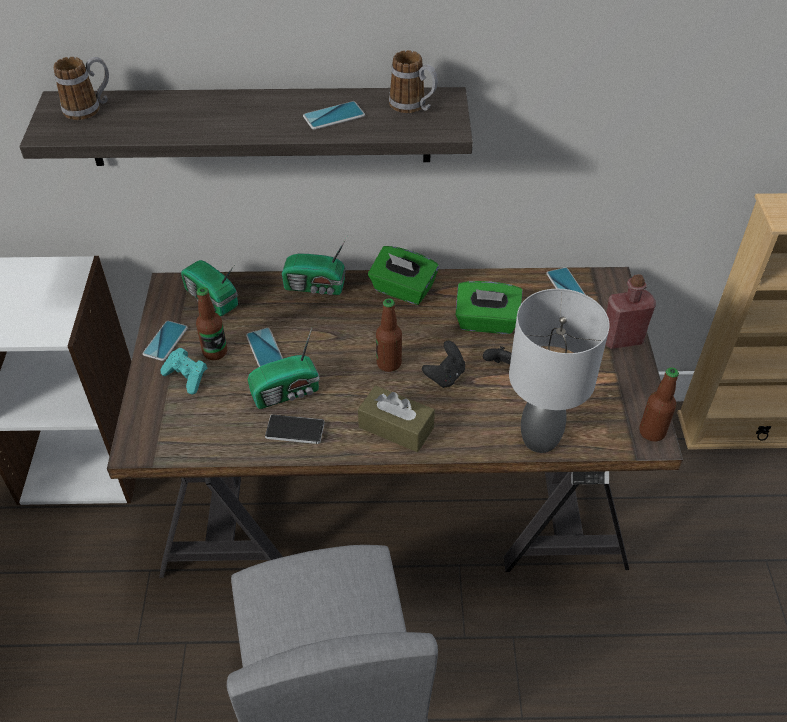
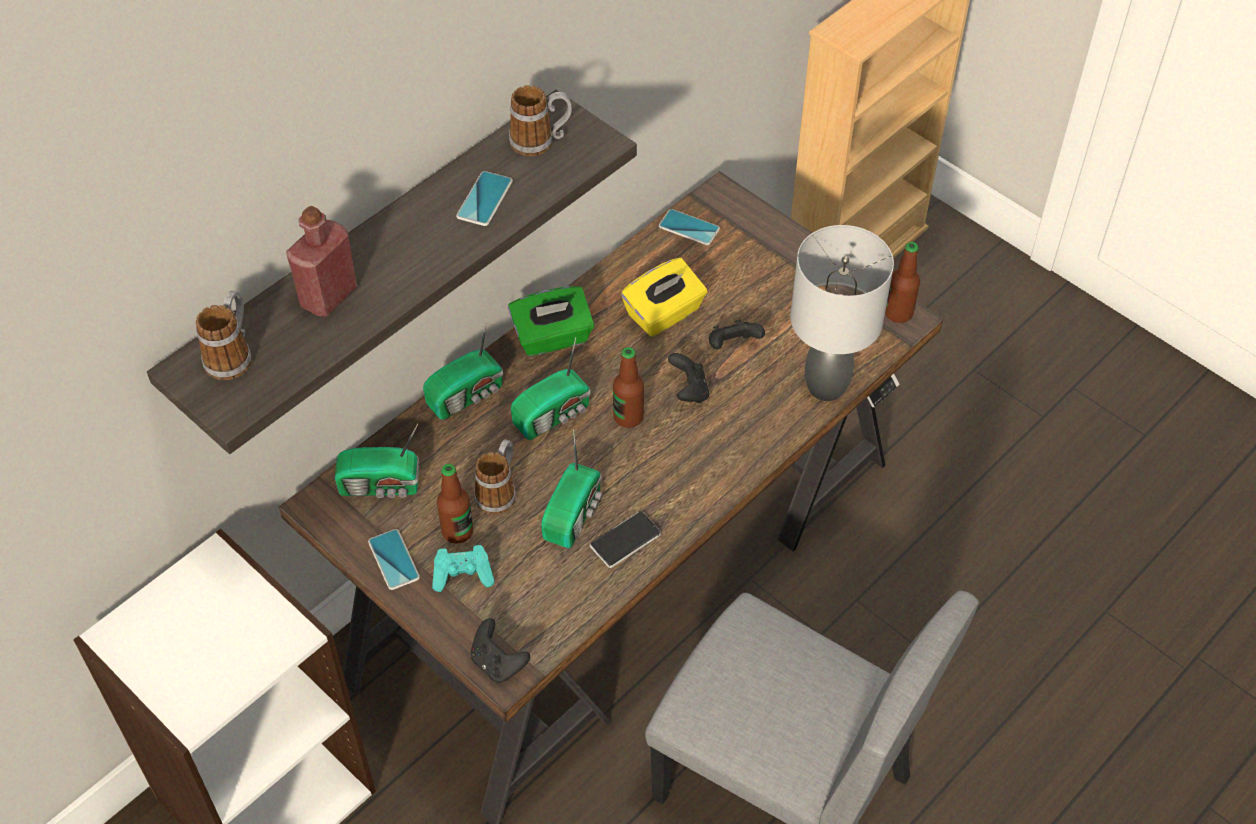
camera: 45 degrees left, 5 degrees up
(139, 438) = (498, 663): none -> black game controller
(264, 348) = (499, 491): phone -> mug
(348, 331) = (554, 415): none -> radio
(396, 427) = (705, 468): brown tissue box -> none
(486, 322) = (664, 314): green tissue box -> yellow tissue box
(622, 339) = (789, 246): red bottle -> red bottle (328, 296)

